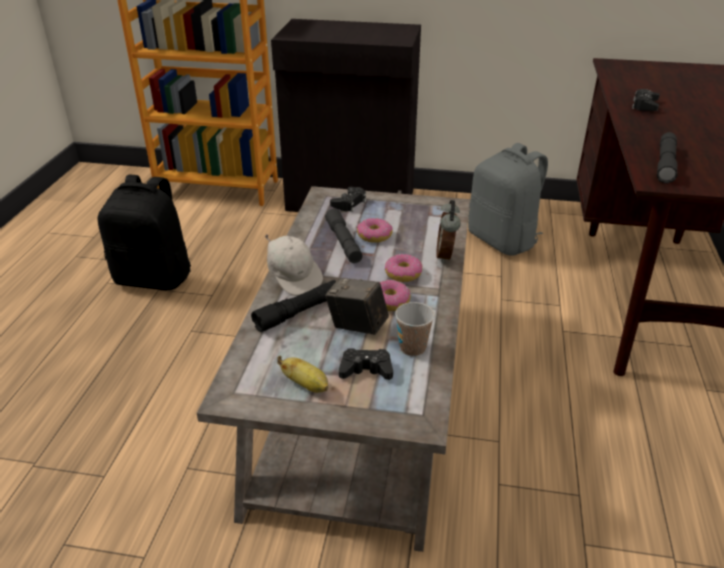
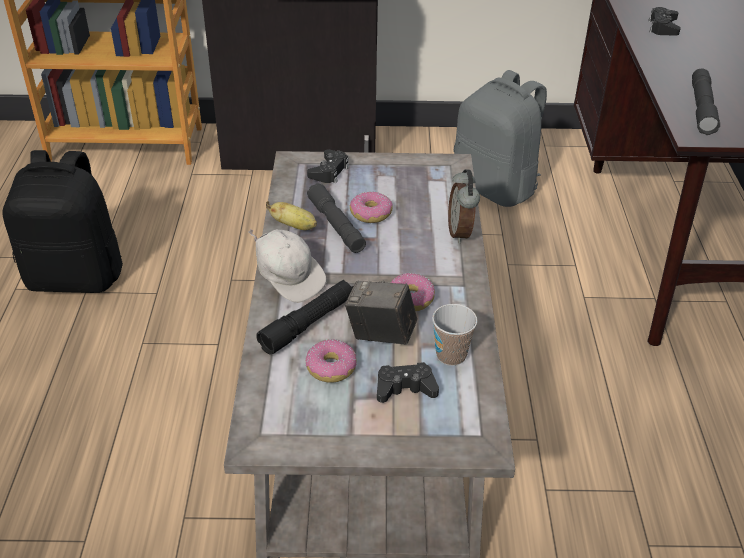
camera: 10 degrees left, 5 degrees up
(306, 385) = (342, 415): banana -> banana (294, 226)
(403, 274) = (417, 261): donut -> donut (331, 368)

